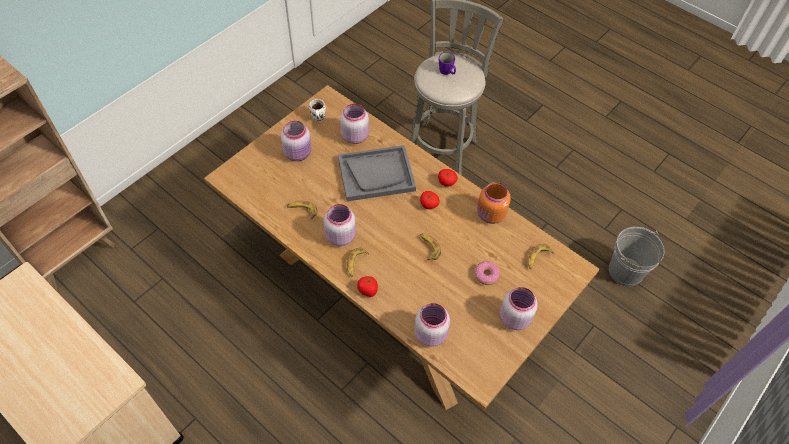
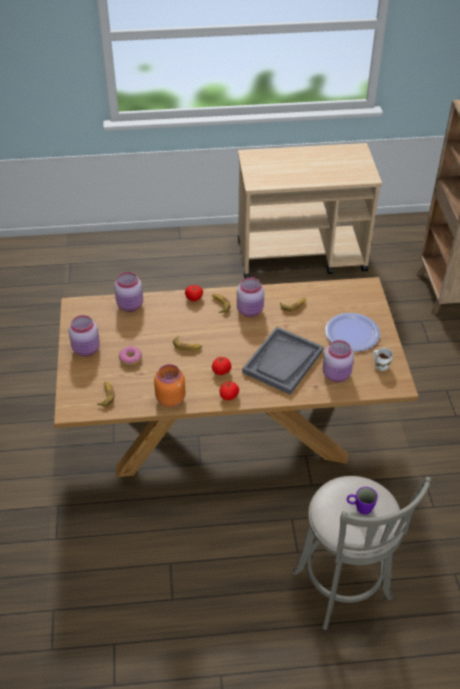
camera: 135 degrees right, 10 degrees down
(298, 153) = (352, 333): pink jar -> plate
(625, 271) = (62, 613): grey bucket -> none

